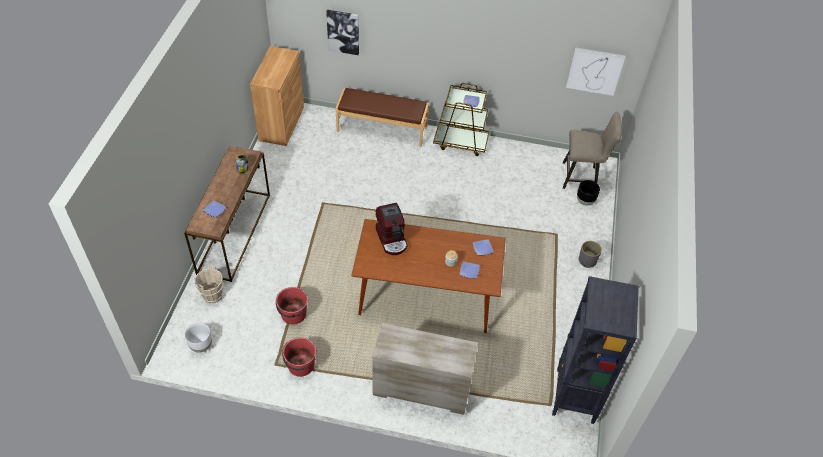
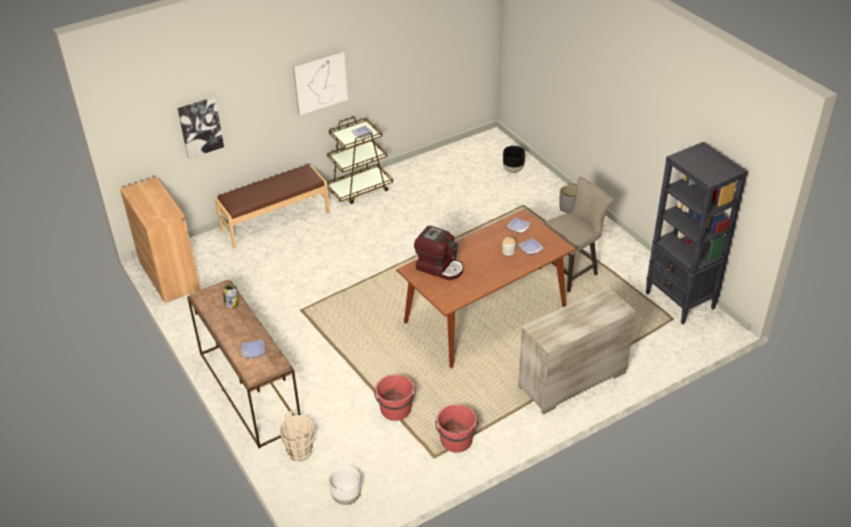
camera: 40 degrees left, 10 degrees down
(582, 177) = (489, 155): beige stool -> beige stool (571, 270)
(594, 71) = (457, 42): picture -> picture (320, 82)

